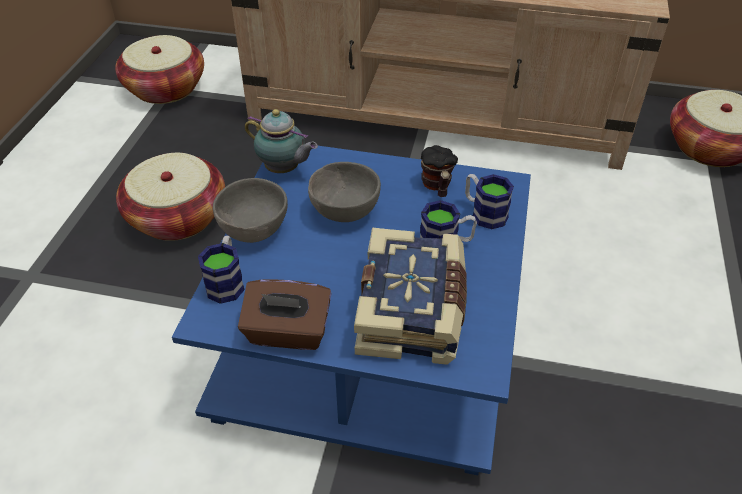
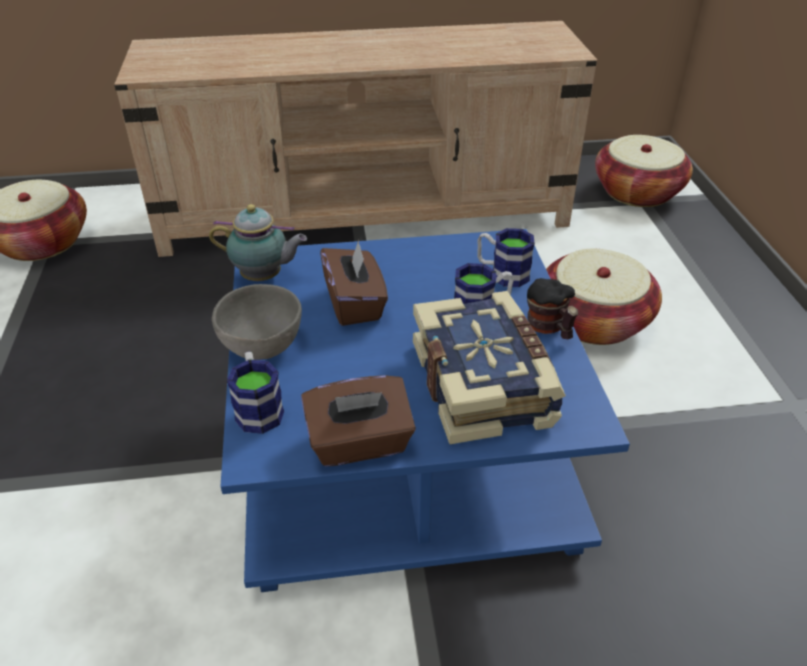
camera: 20 degrees left, 5 degrees down
(178, 217) = (117, 376): basket -> basket (593, 320)
(344, 211) = (355, 304): grey bowl -> brown tissue box
(437, 187) = (441, 259): mug -> mug (549, 329)

